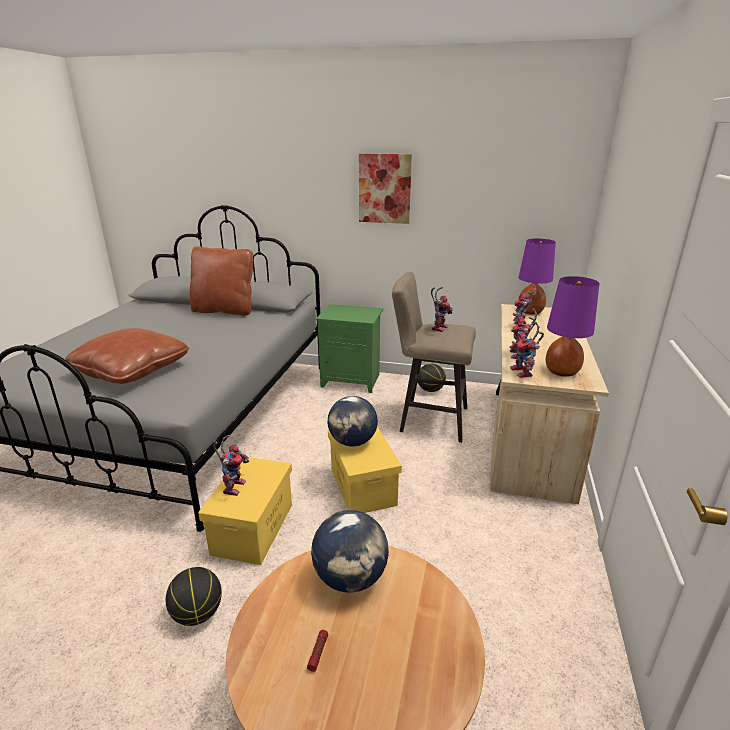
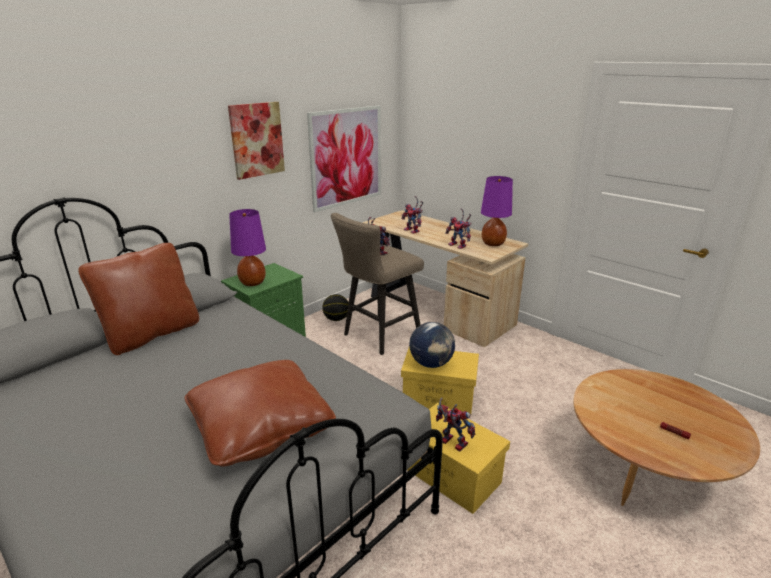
camera: 60 degrees left, 0 degrees up
(197, 614) = (542, 537): basketball -> none
(350, 578) = (612, 403): globe -> none
(497, 225) = (346, 157): none -> picture
(523, 373) = (485, 253): toy robot -> none
(530, 312) = (391, 220): purple table lamp -> purple table lamp (253, 283)

